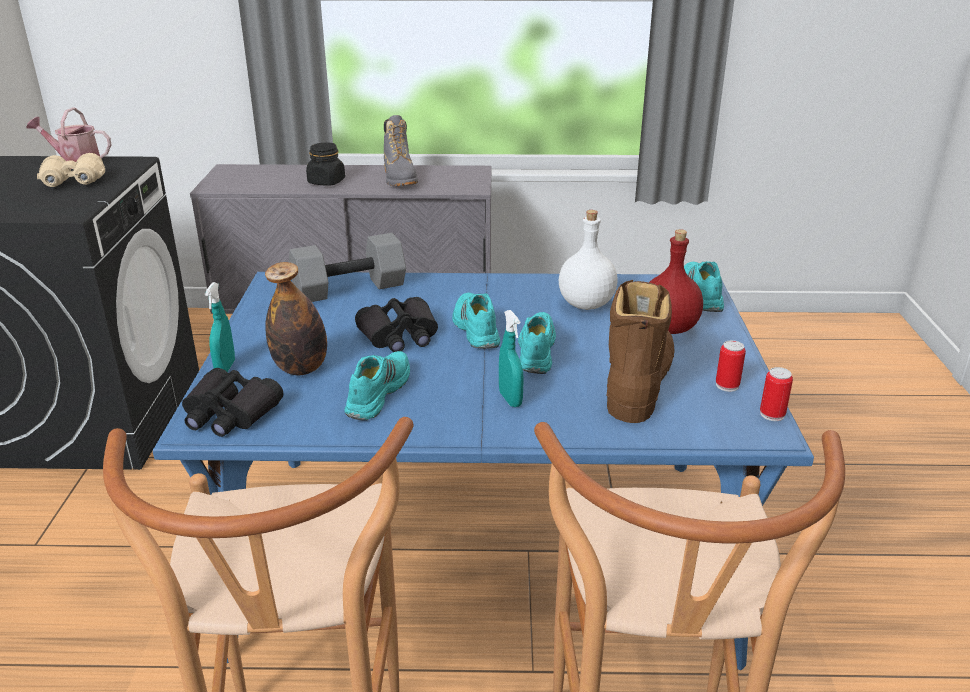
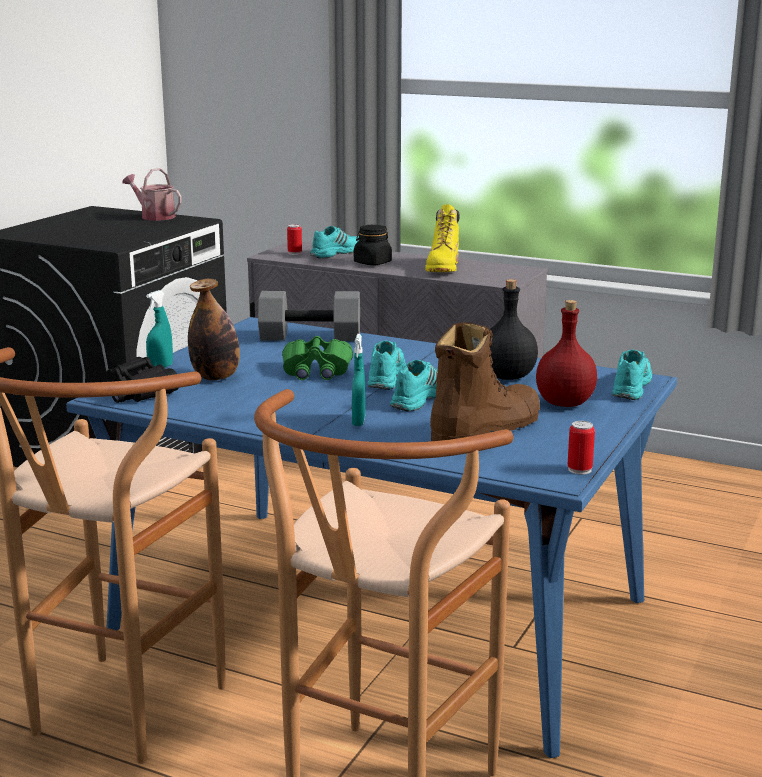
camera: 25 degrees right, 10 degrees down
(73, 183) = (138, 228): beige binoculars -> none
(377, 392) = (257, 400): turquoise shoe -> turquoise shoe (335, 253)
(399, 335) = (316, 371): black binoculars -> green binoculars
(400, 179) = (443, 268): grey boot -> yellow boot
(585, 304) = (506, 376): white bottle -> black bottle
(727, 385) = (564, 446): can -> can (294, 253)

